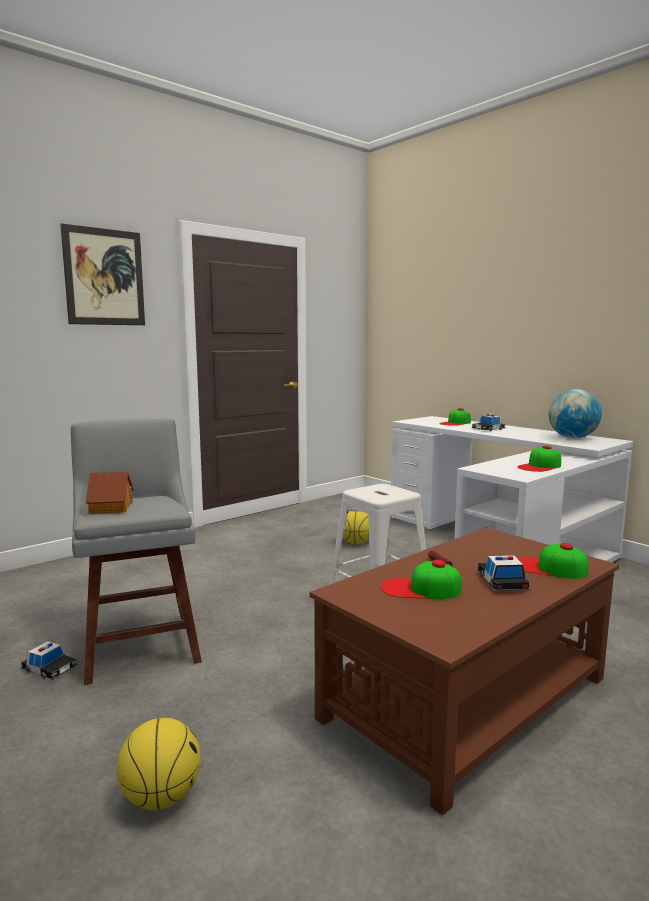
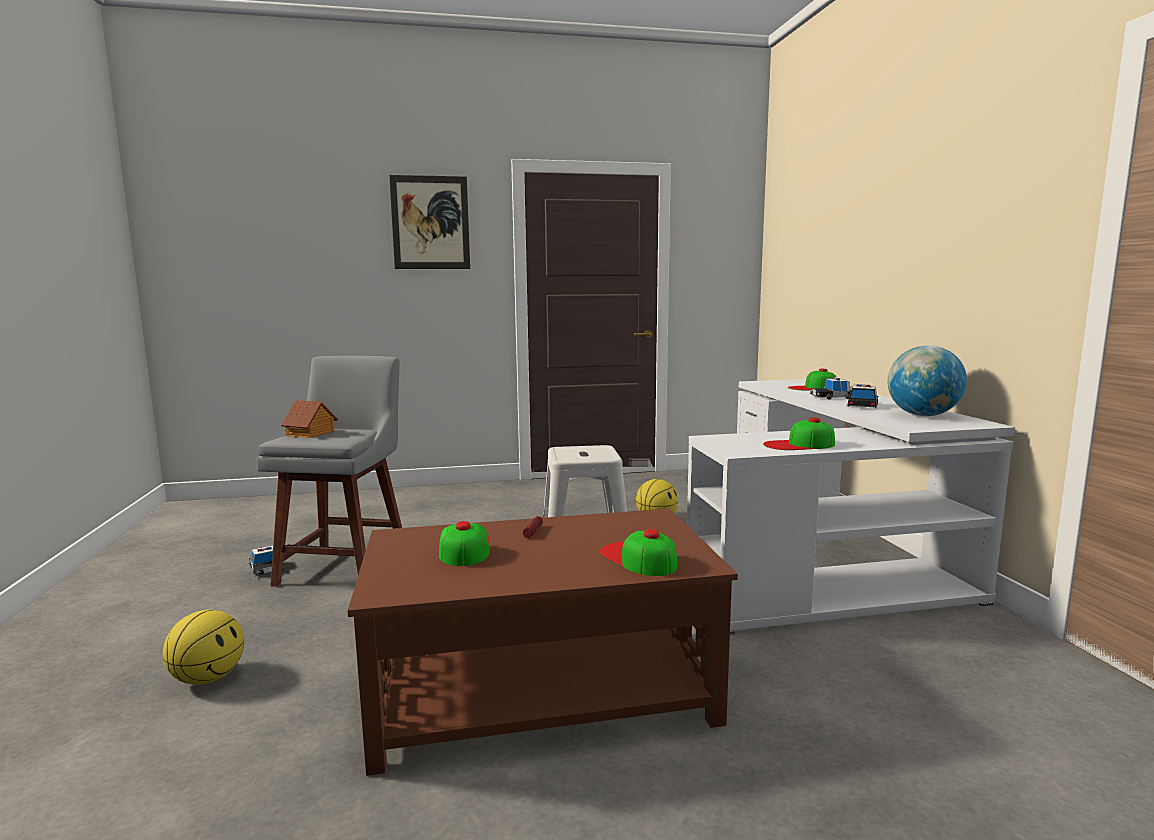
camera: 30 degrees right, 0 degrees up
(420, 589) = (464, 548): cap -> cap turned 45 degrees clockwise
(501, 582) = (555, 559): toy car -> toy car (862, 405)

